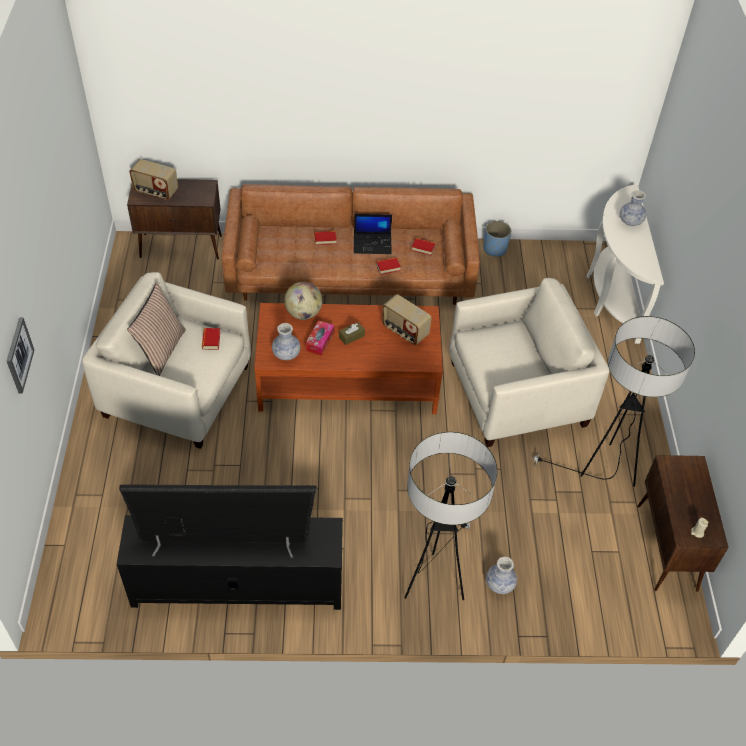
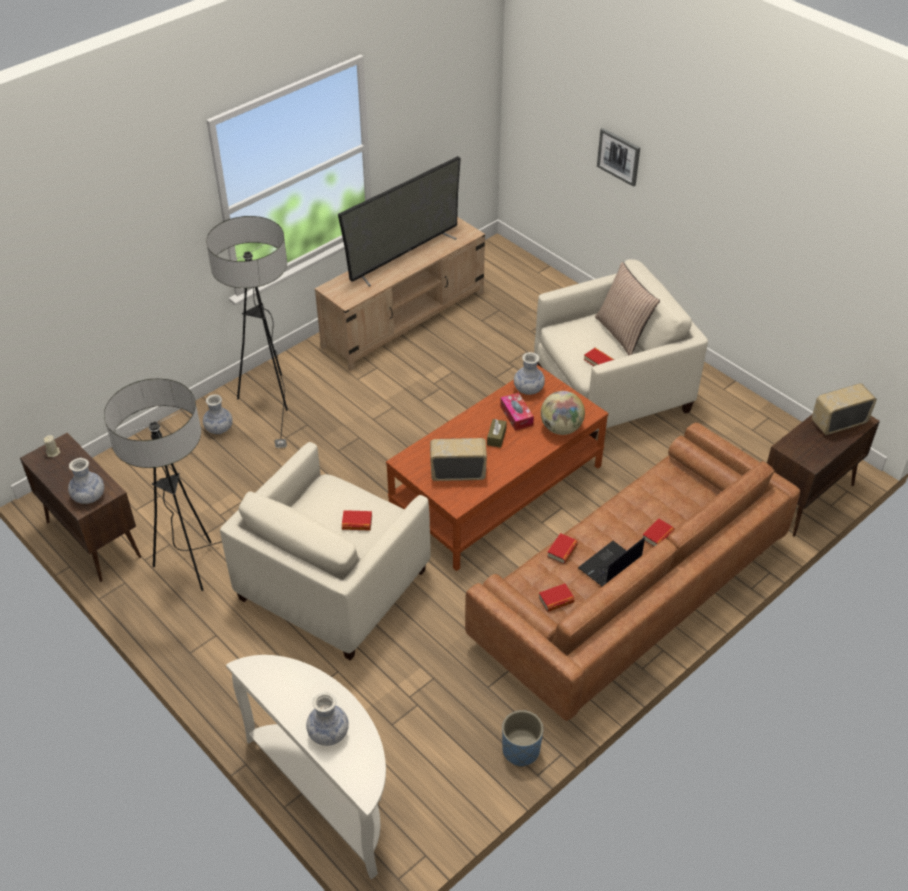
camera: 140 degrees right, 5 degrees down
(237, 584) = (405, 320): black tv stand -> beige tv stand
(502, 345) = (357, 523): none -> book
(686, 470) = (89, 496): none -> vase

